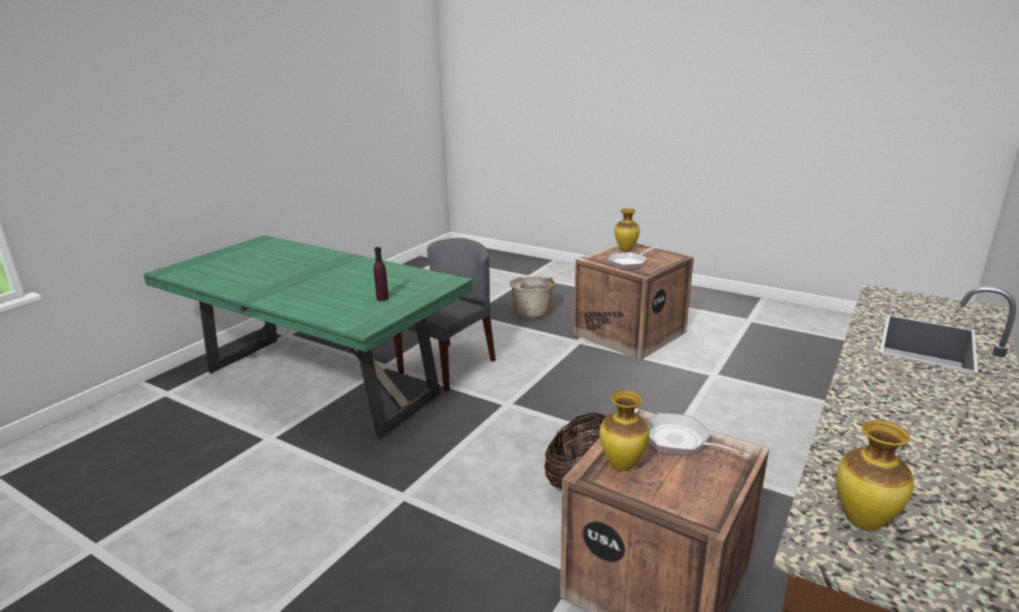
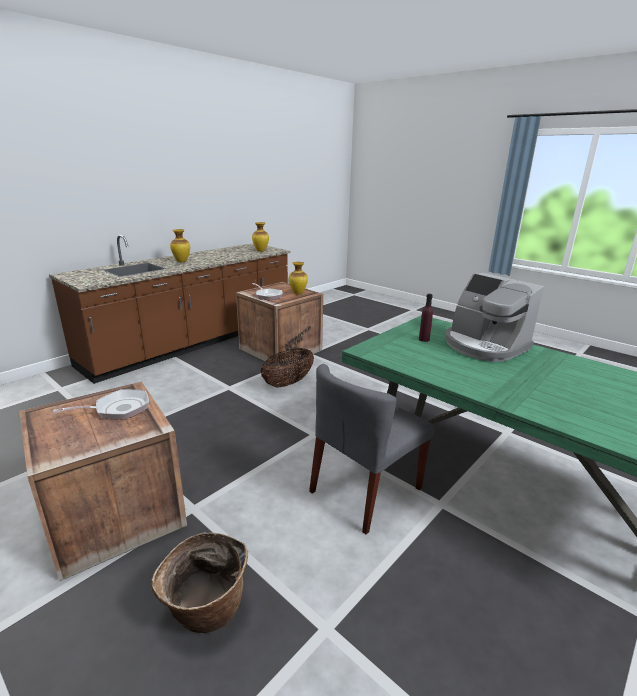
camera: 170 degrees left, 0 degrees up
(319, 298) = (484, 346): none -> coffee machine
(626, 249) = (74, 442): vase -> vase (182, 261)

